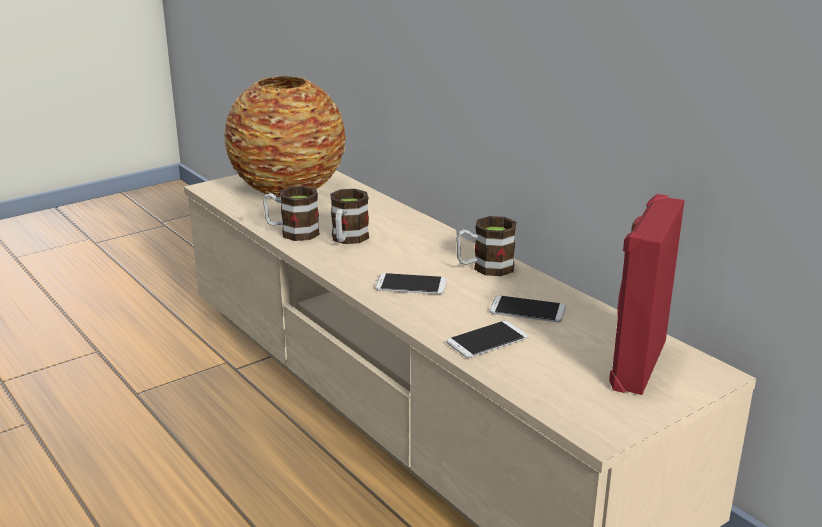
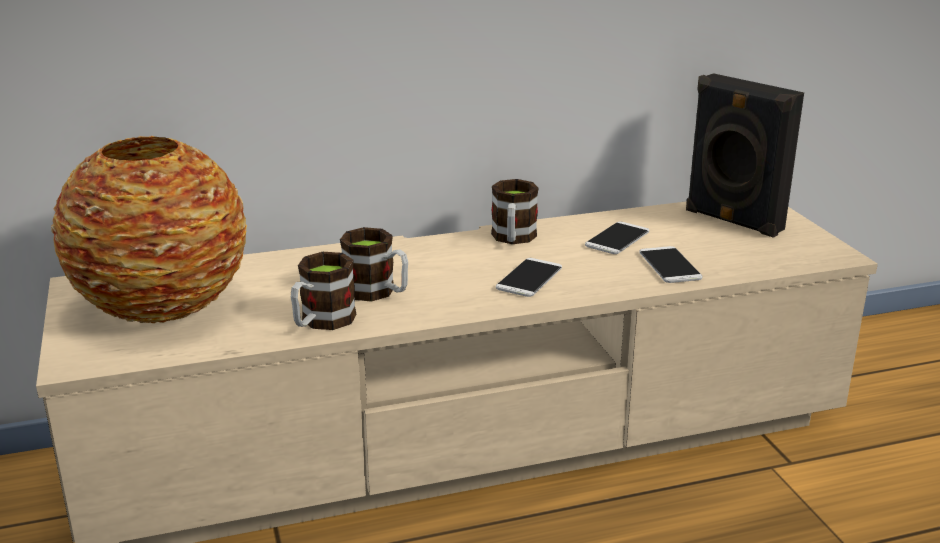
camera: 70 degrees left, 0 degrees up
(635, 363) = (732, 221): red speaker -> black speaker

